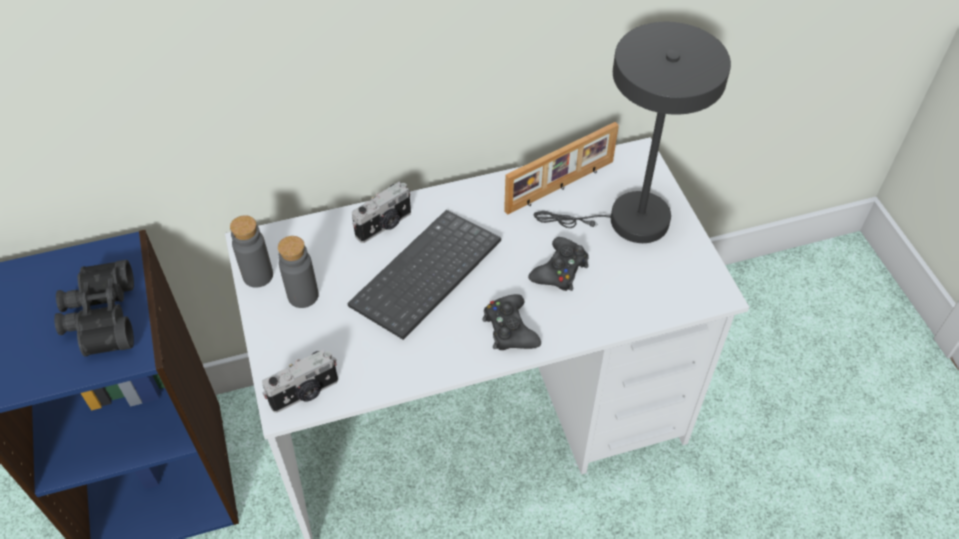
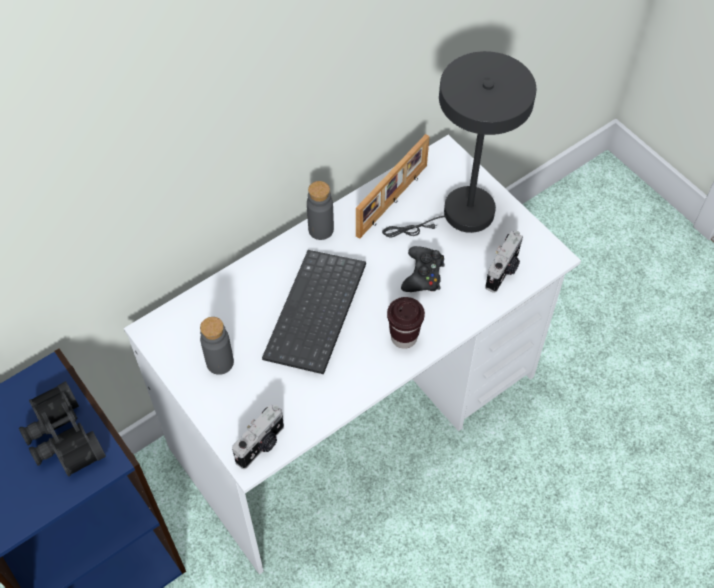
camera: 20 degrees left, 5 degrees up
(258, 275) = (172, 357): grey bottle -> grey bottle (321, 229)
(385, 225) = (261, 279): camera -> camera (503, 271)
(510, 329) = (404, 337): black game controller -> brown cup

